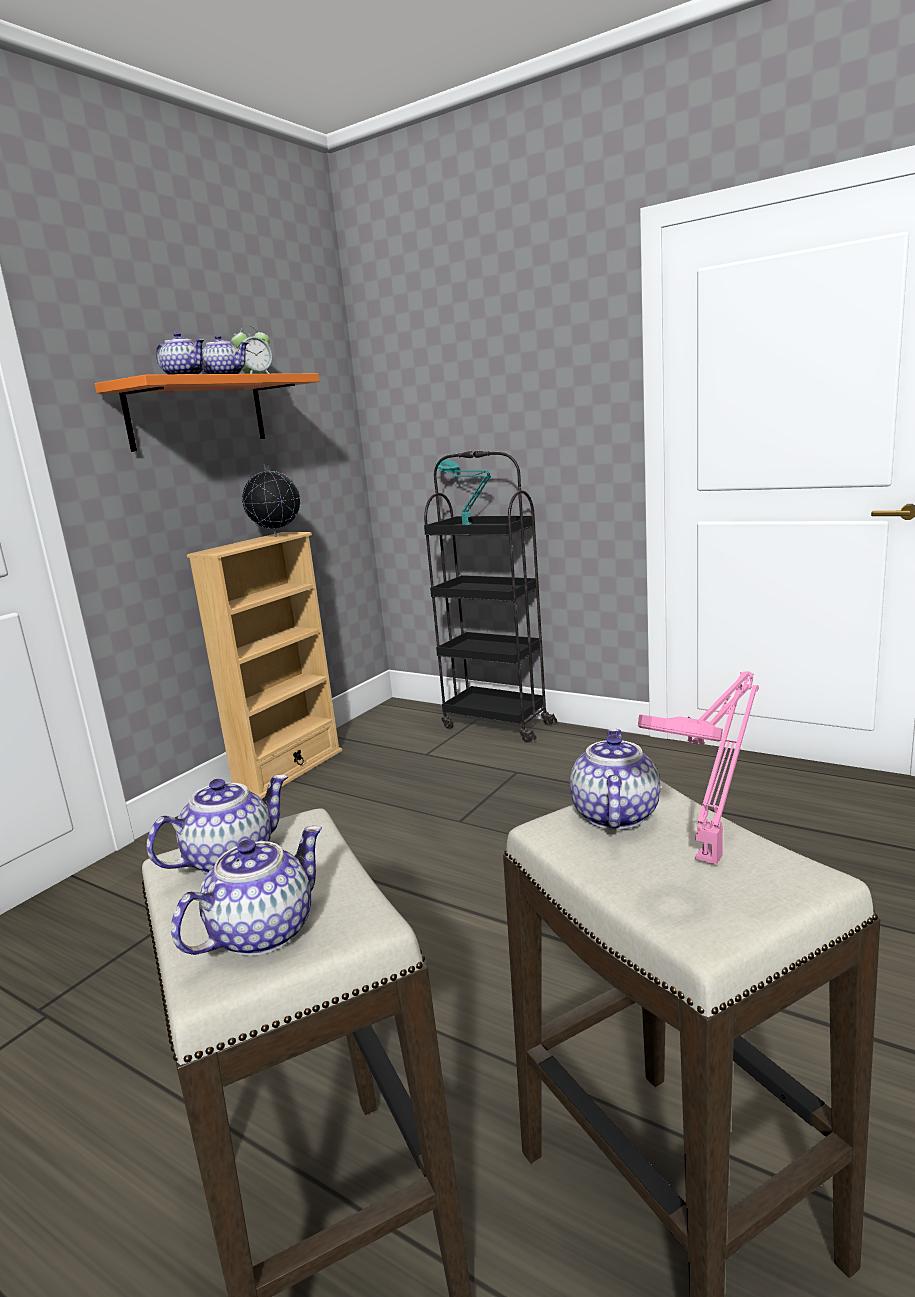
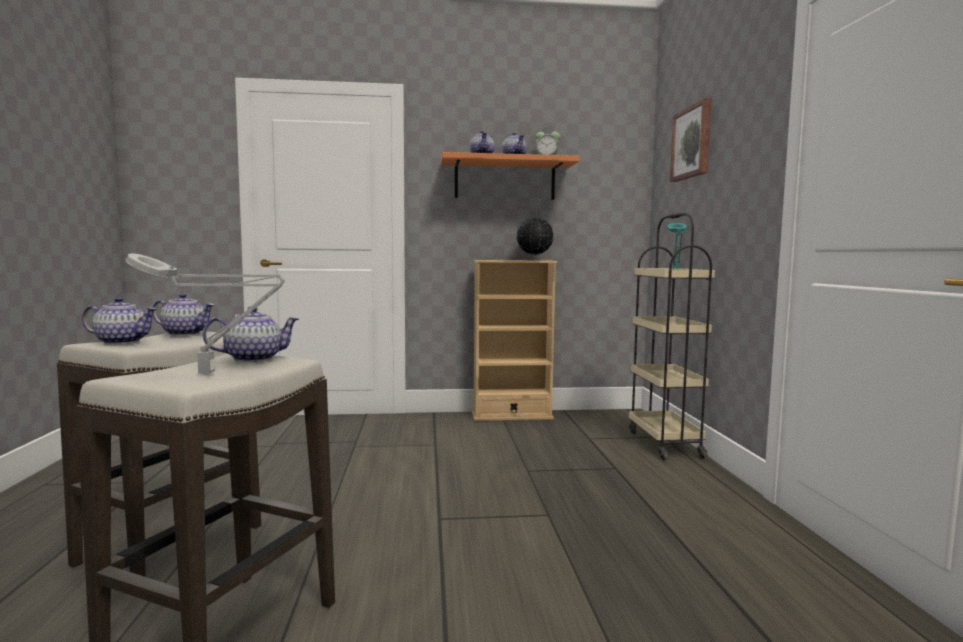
camera: 50 degrees right, 10 degrees down
(454, 357) = (692, 142): none -> picture
(497, 726) = (665, 444): black cart -> beige cart
(711, 856) = (211, 374): pink table lamp -> grey table lamp

